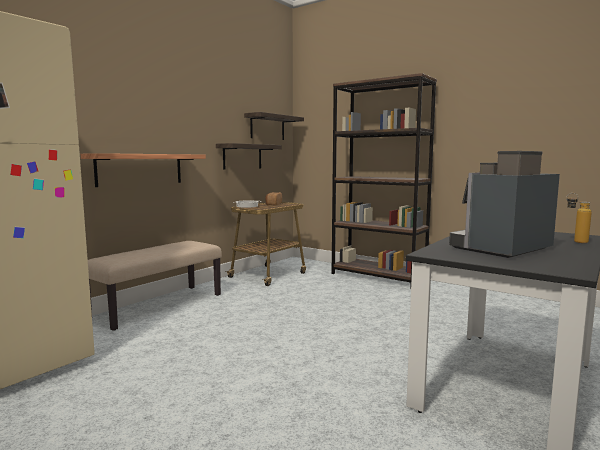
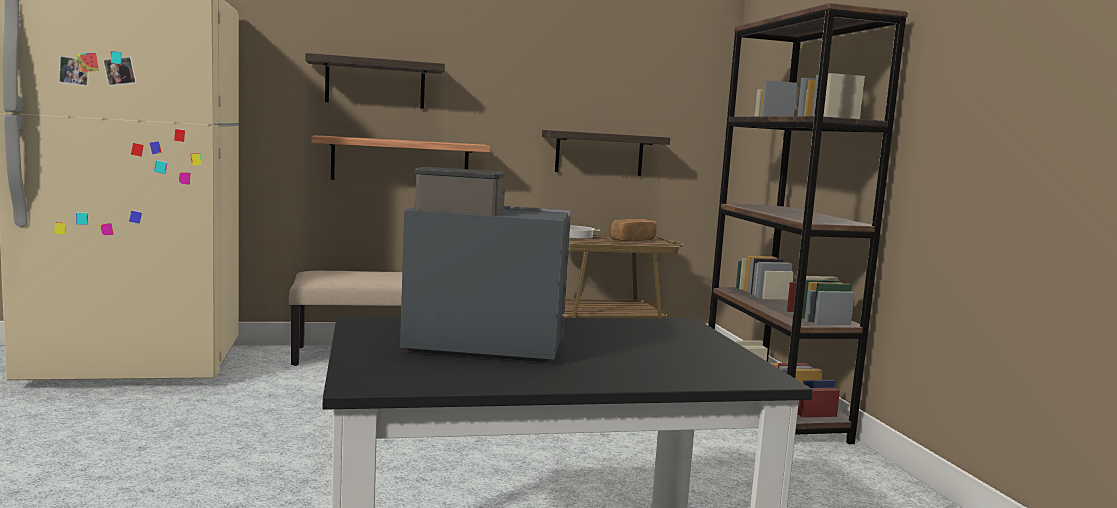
camera: 40 degrees right, 0 degrees up
(267, 127) = (665, 105): shelf -> shelf (375, 83)
(575, 242) = (668, 373): bottle -> none

